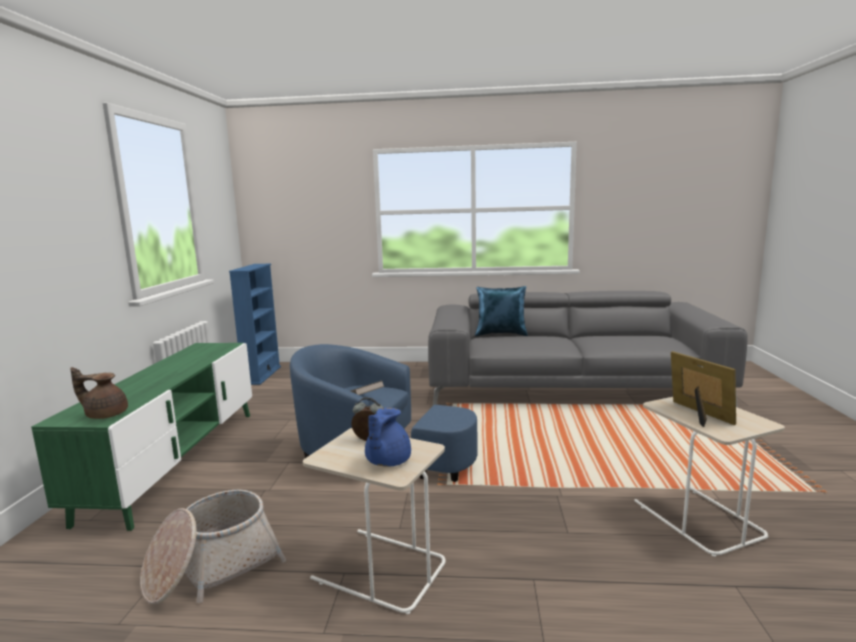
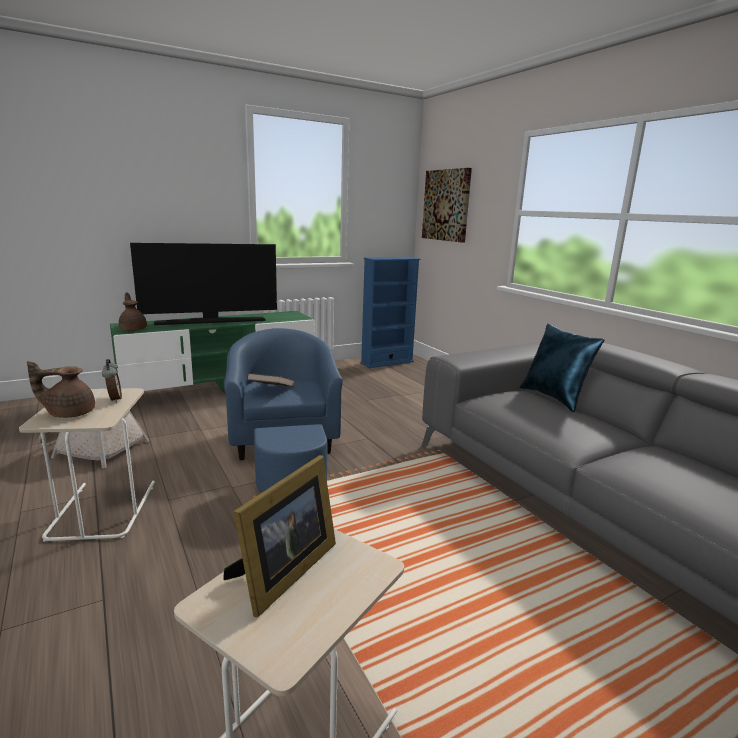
camera: 55 degrees right, 5 degrees up
(158, 377) = (211, 321): none -> television
(285, 210) = (446, 205): none -> picture
(386, 461) = (69, 413): blue teapot -> brown teapot

